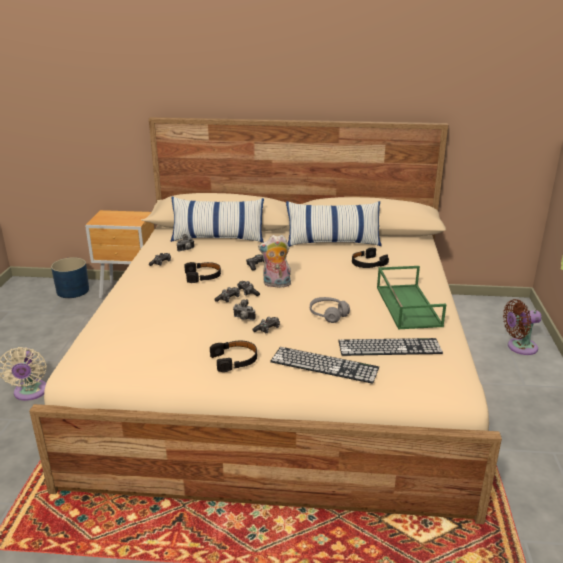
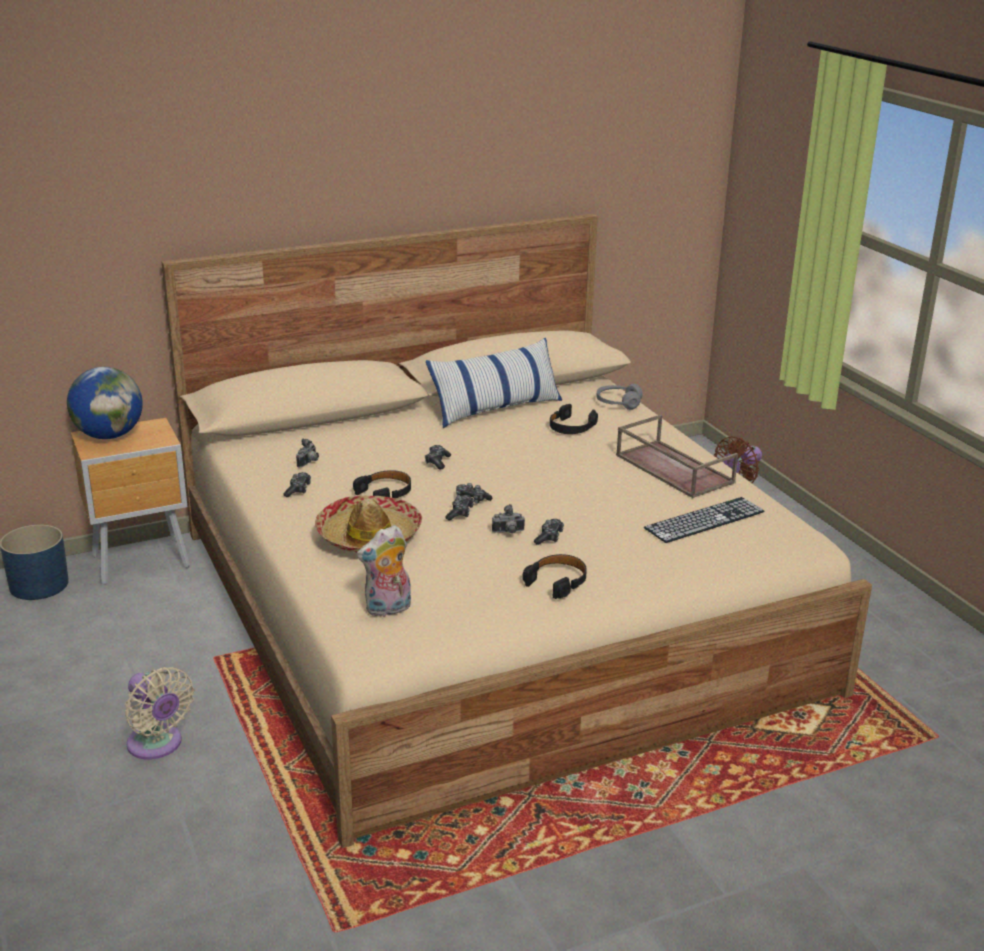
camera: 30 degrees left, 0 degrees up
(114, 215) = (109, 435): none -> globe
(159, 299) = (369, 536): none -> hat
(218, 238) = (331, 436): pillow -> none
(276, 284) = (494, 481): plush toy -> plush toy (388, 609)
(324, 365) = (660, 558): keyboard -> none
(328, 314) = (597, 501): grey headphones -> grey headphones (618, 403)
(406, 306) = (672, 468): green tray -> brown tray

